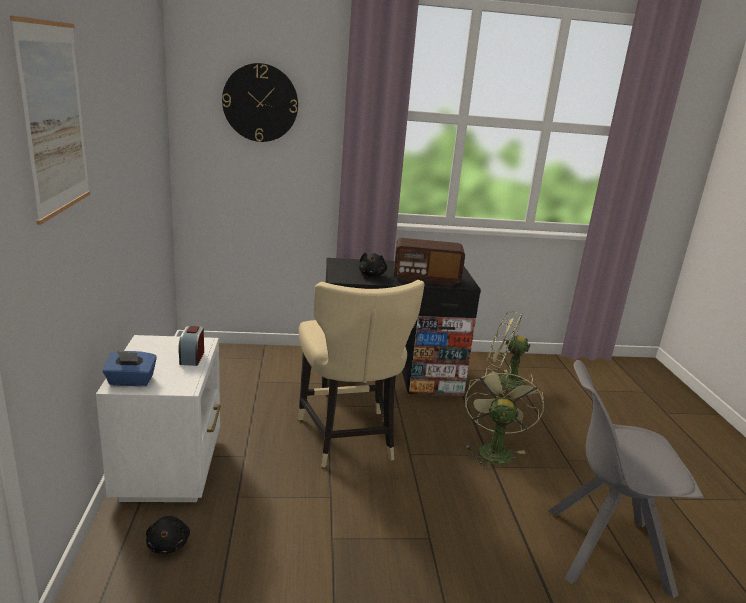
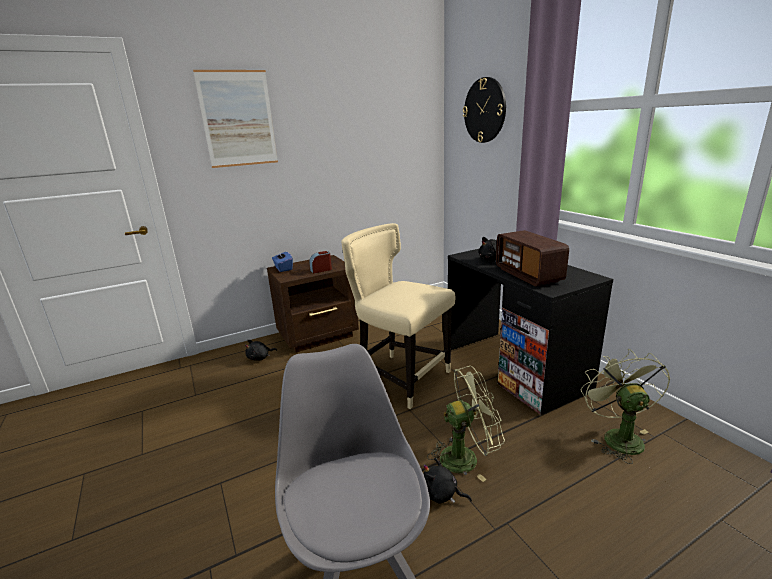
camera: 70 degrees right, 0 degrees up
(171, 468) = (319, 335): white nightstand -> brown nightstand
(348, 439) = (401, 377): beige chair -> beige chair turned 75 degrees clockwise
(530, 478) = (441, 494): none -> black plush toy

